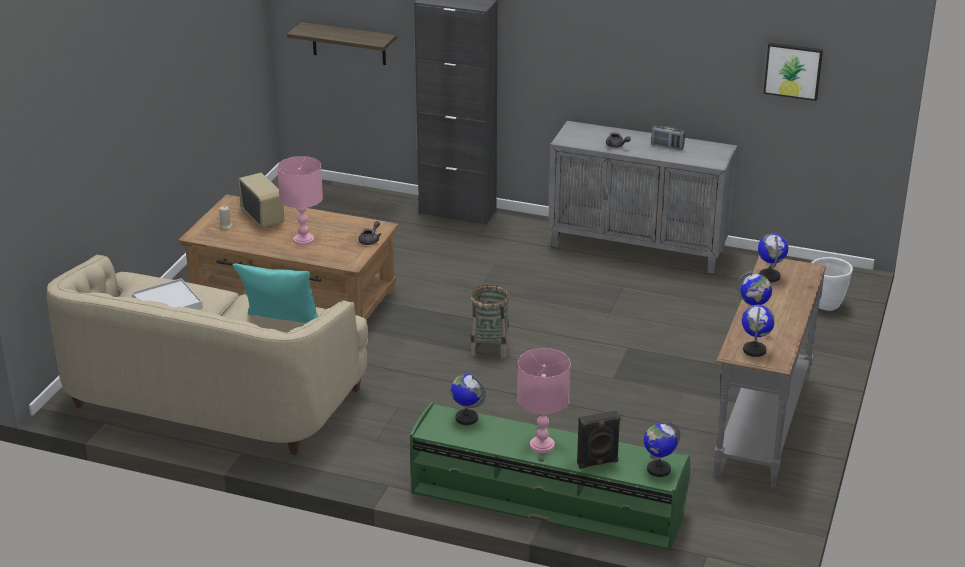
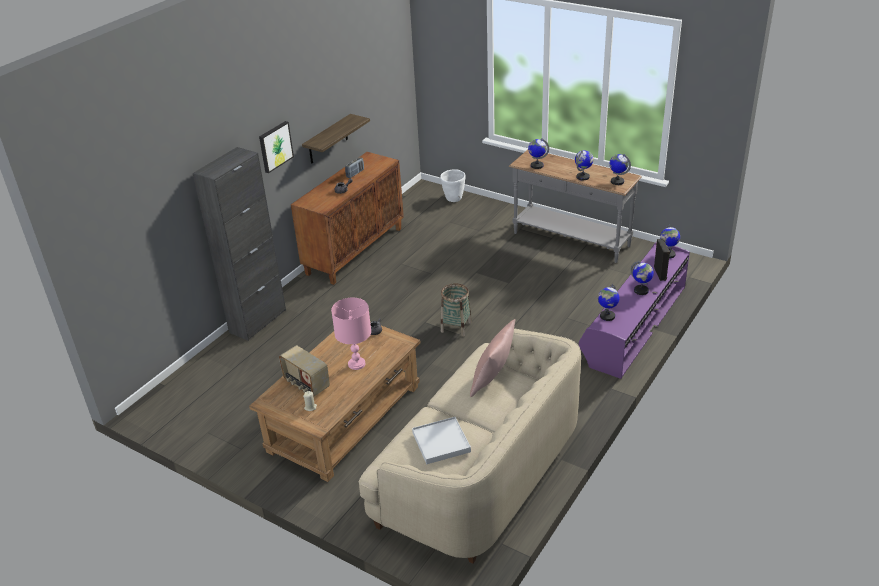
camera: 75 degrees left, 5 degrees up
(263, 217) = (306, 384): radio -> radio turned 120 degrees counterclockwise
(280, 326) = (493, 381): turquoise pillow -> pink pillow
(349, 44) = (145, 260): shelf -> shelf (328, 139)
(542, 446) = (641, 291): pink table lamp -> globe
(548, 500) = (633, 324): green tv stand -> purple tv stand
(639, 247) = (354, 250): grey cabinet -> brown cabinet
(793, 70) = (377, 86): picture -> picture (275, 146)

